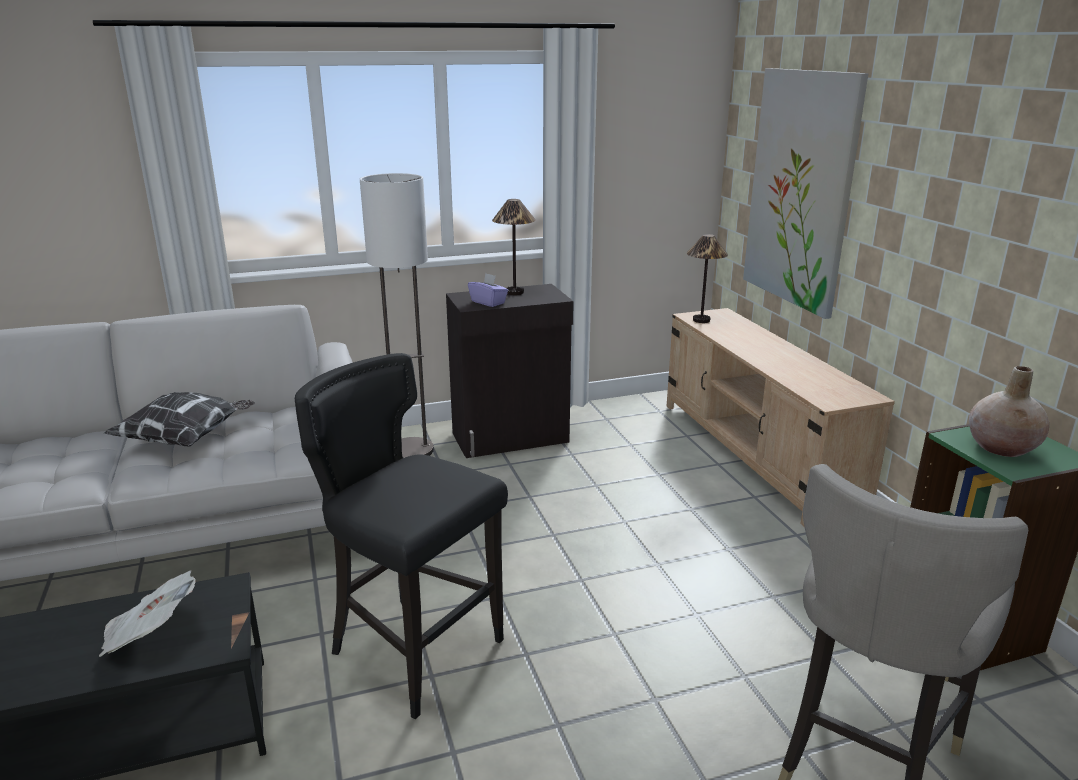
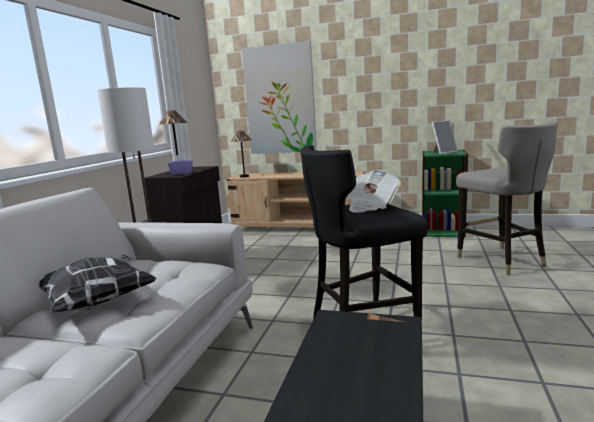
camera: 55 degrees left, 10 degrees down
(150, 634) = (364, 350): newspaper -> newspaper (370, 206)
(1002, 447) = (443, 152): beige vase -> picture frame

